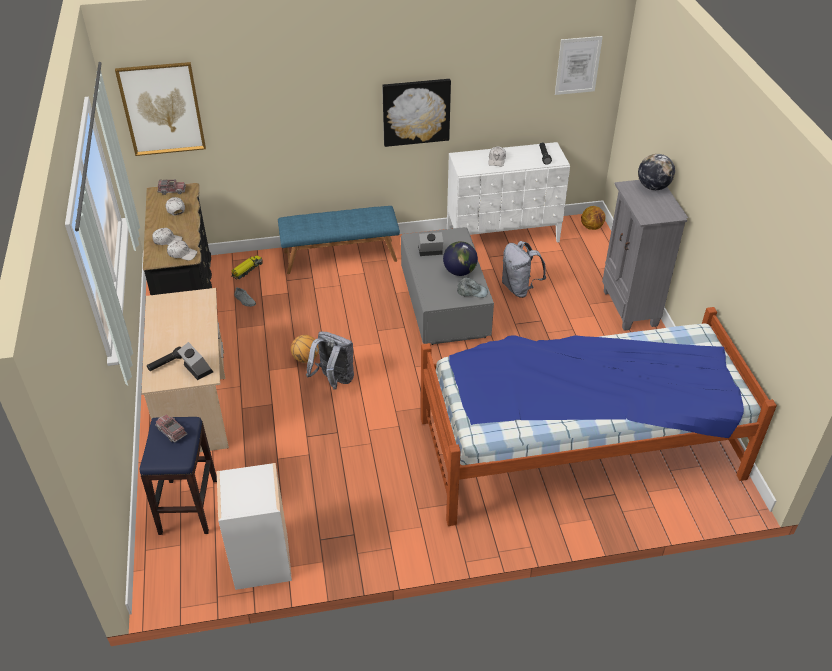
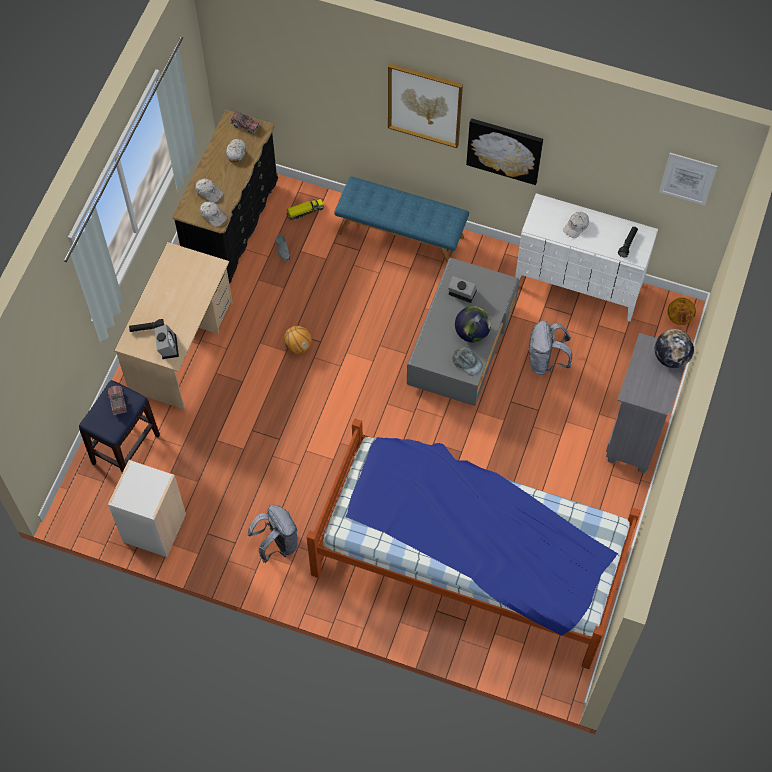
camera: 30 degrees right, 20 degrees up
(162, 109) = (251, 58): picture -> picture (424, 105)
(334, 380) = (308, 383): grey backpack -> grey backpack (277, 543)

